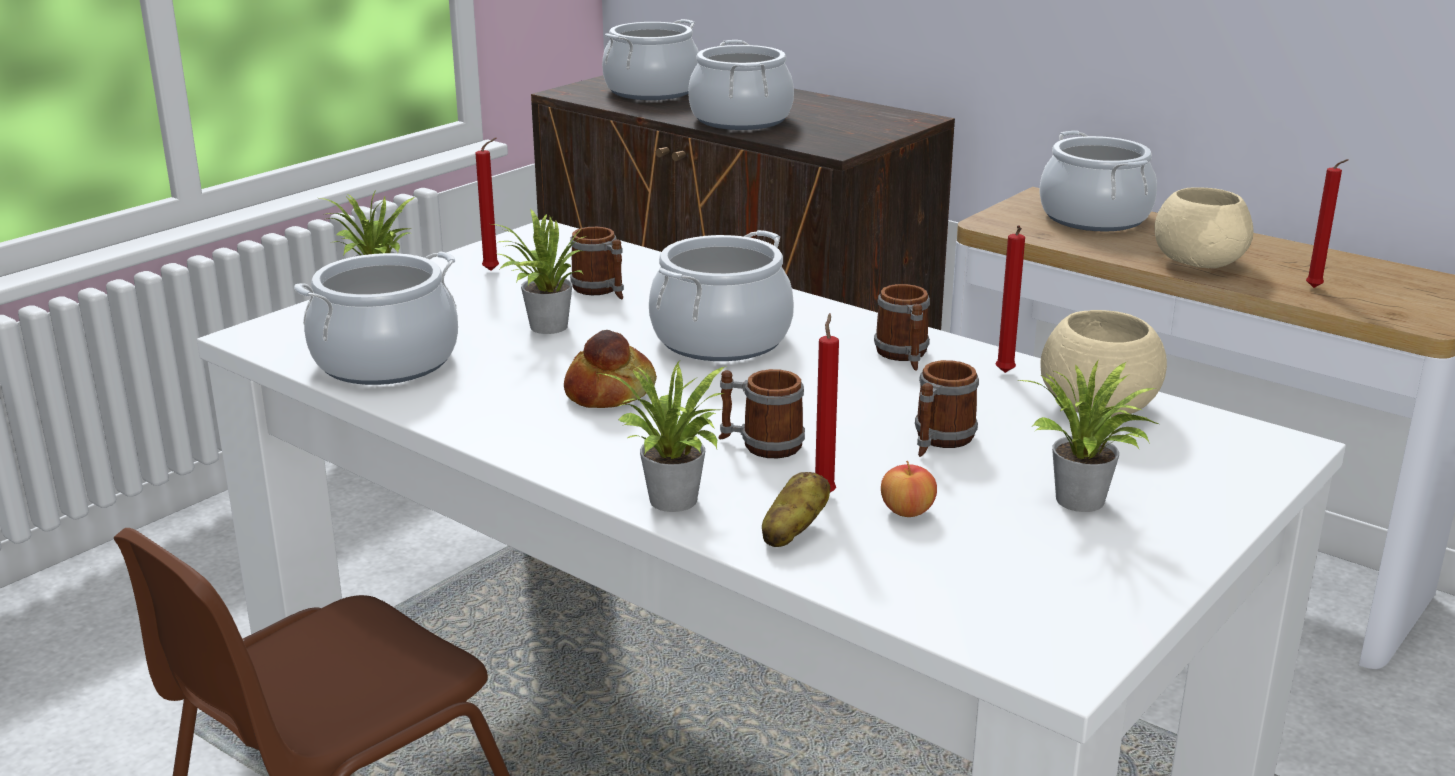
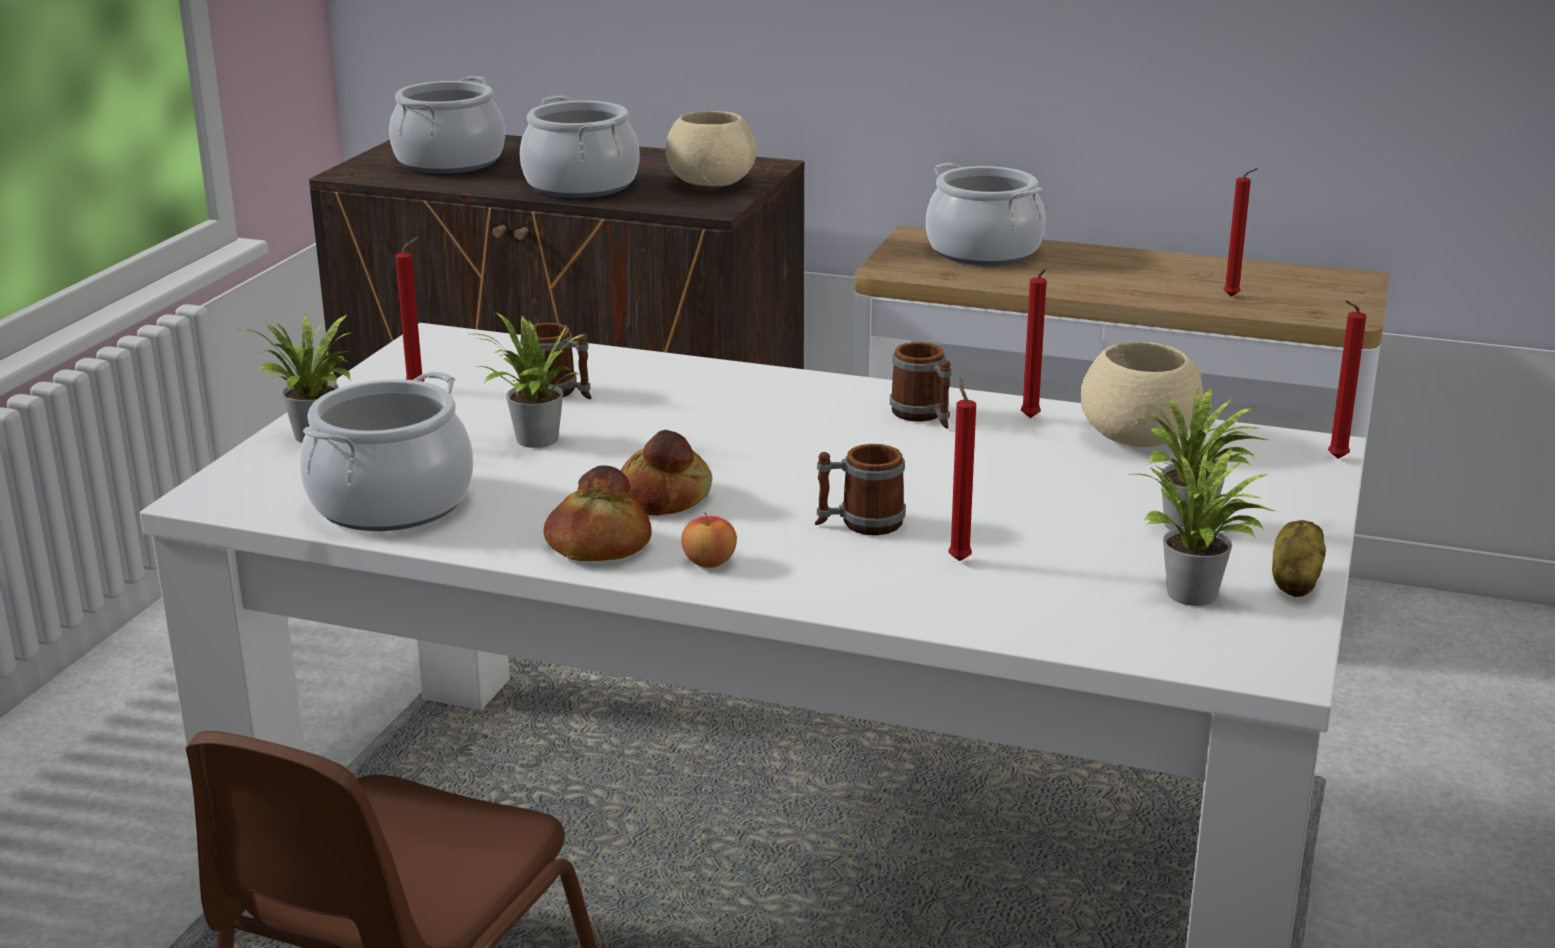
camera: 20 degrees left, 0 degrees up
(516, 425) = (597, 545): none -> bread
(672, 503) = (824, 593): potted plant -> potted plant (1195, 597)
(722, 339) = (731, 426): cooking pot -> none
(793, 532) = (959, 599): potato -> potato (1294, 581)
(907, 511) = (1046, 562): apple -> apple (709, 562)
(939, 441) = (1022, 492): mug -> none
(1199, 262) = (1113, 285): beige bowl -> beige bowl (711, 182)
(1292, 460) = (1334, 459): none -> red candle

